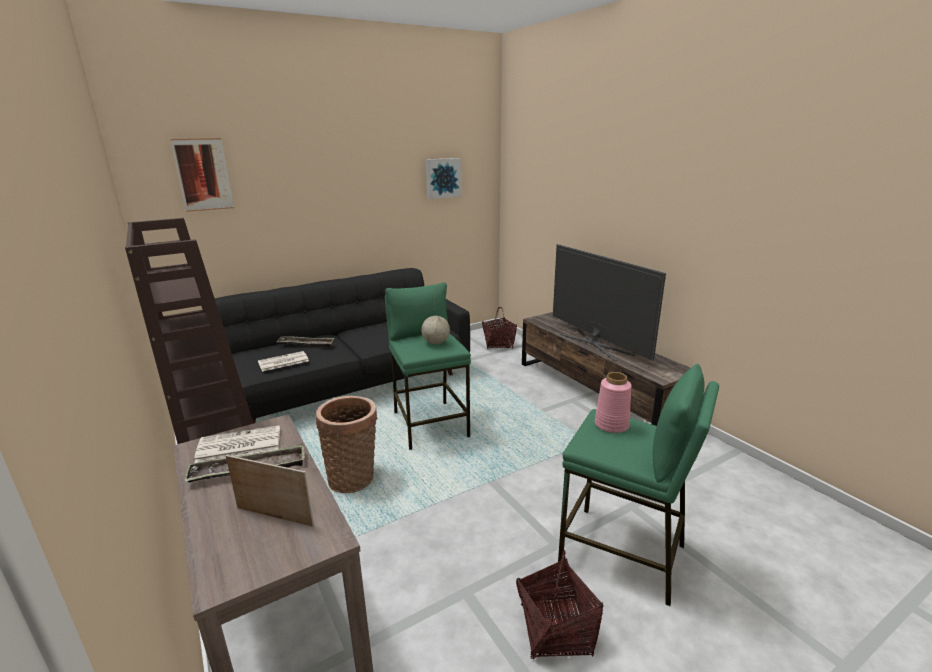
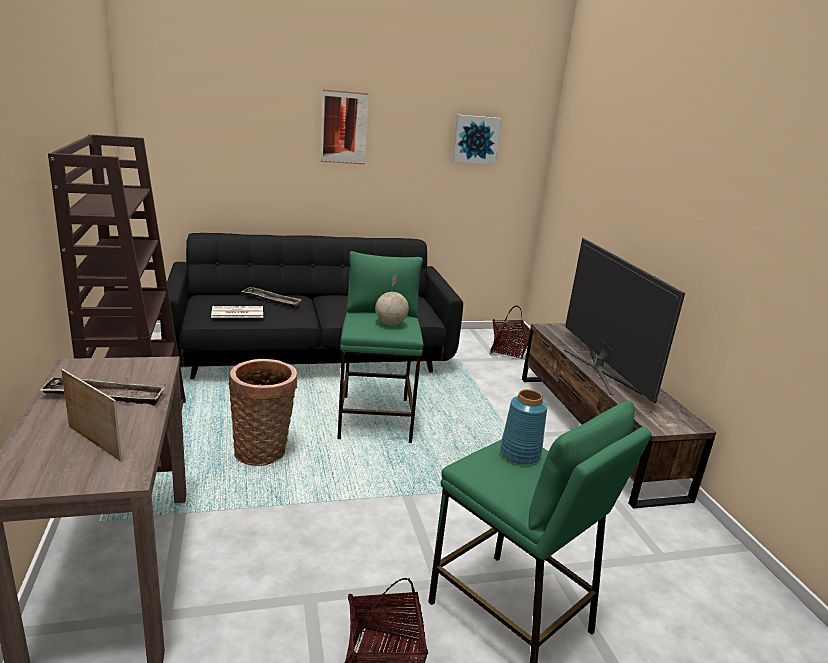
camera: 15 degrees right, 0 degrees up
(203, 175) = (203, 100): picture -> picture (344, 127)
(238, 445) = (112, 373): newspaper -> none
(612, 425) = (520, 454): pink vase -> blue vase

